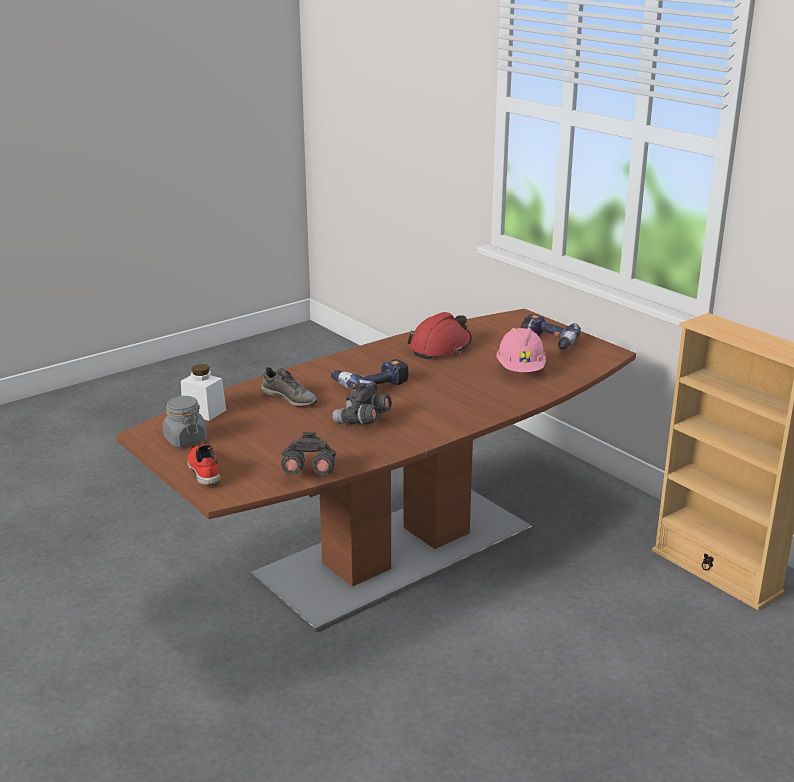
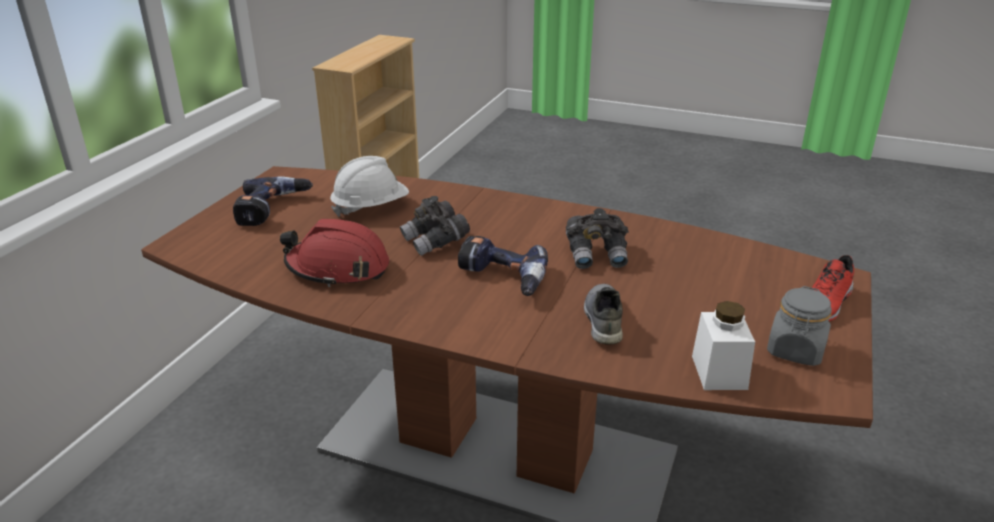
camera: 120 degrees left, 5 degrees up
(309, 473) = (732, 248): grey binoculars -> grey binoculars (435, 242)
(520, 370) = (370, 207): pink hard hat -> white hard hat

